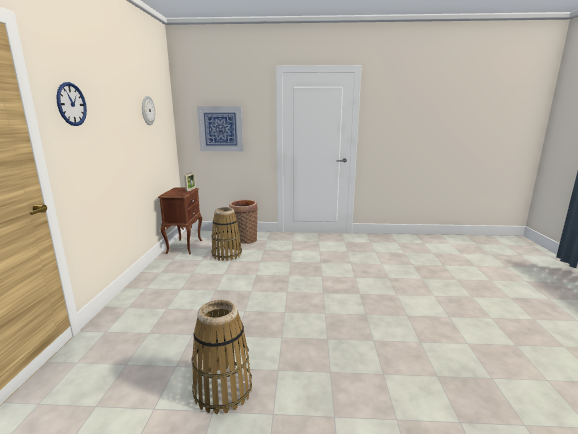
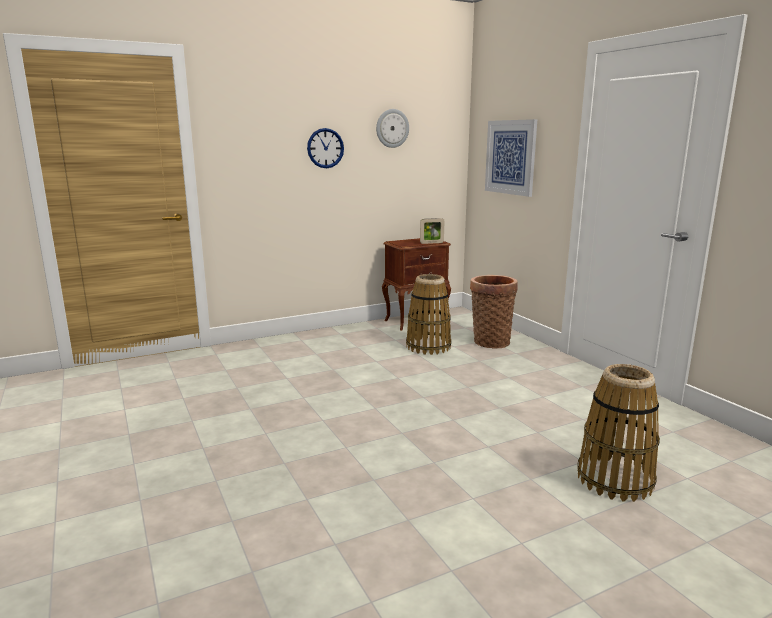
camera: 60 degrees right, 0 degrees up
(71, 104) = (243, 123): wall clock -> wall clock (325, 148)
(223, 389) = (159, 429): basket -> basket (615, 480)

